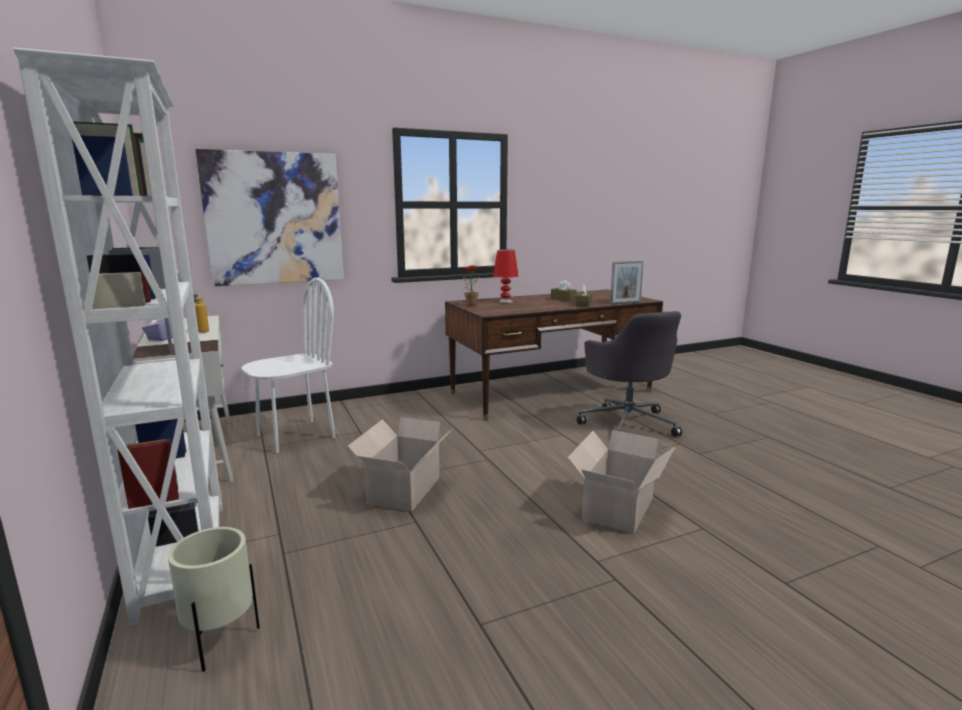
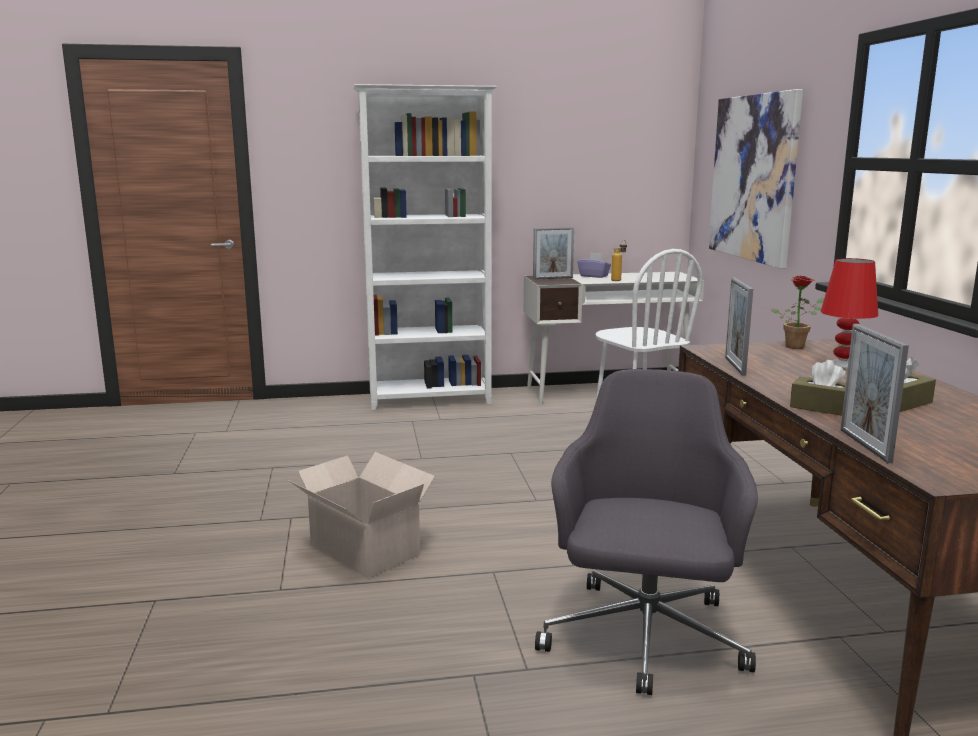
camera: 105 degrees right, 0 degrees up
(221, 642) = (334, 411): beige planter -> none
(402, 491) = (481, 456): cardboard box -> none
(525, 311) = (735, 366): none -> picture frame
(627, 423) = (644, 639): grey office chair -> grey office chair turned 105 degrees clockwise

